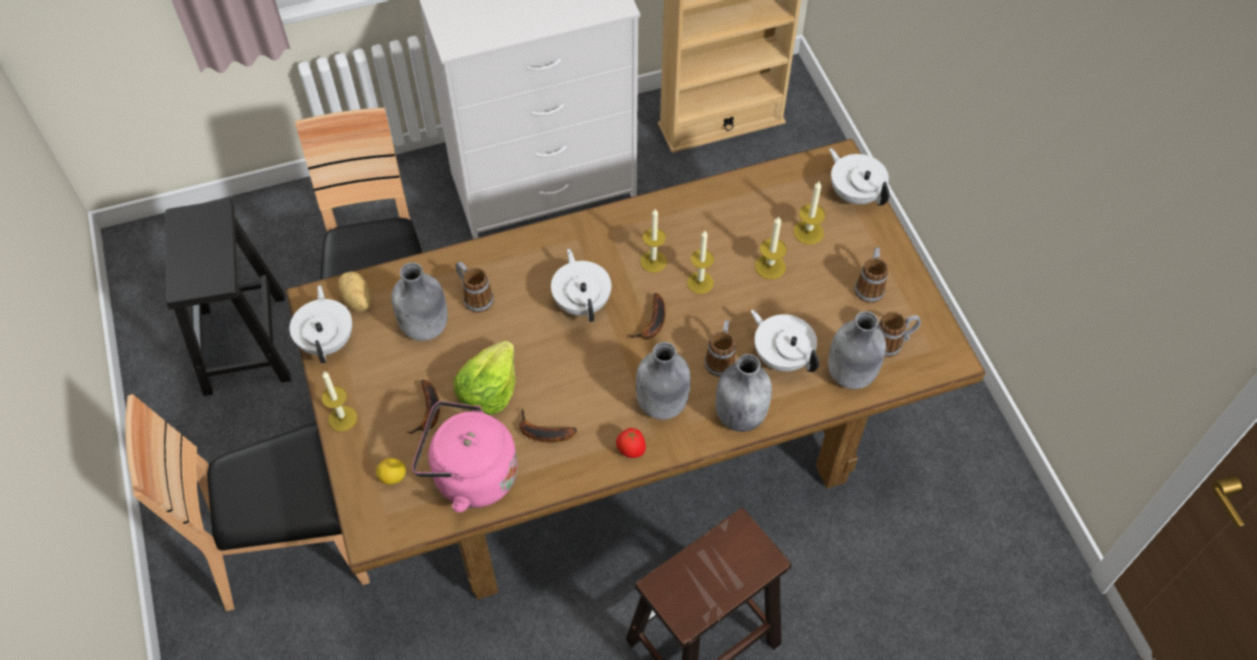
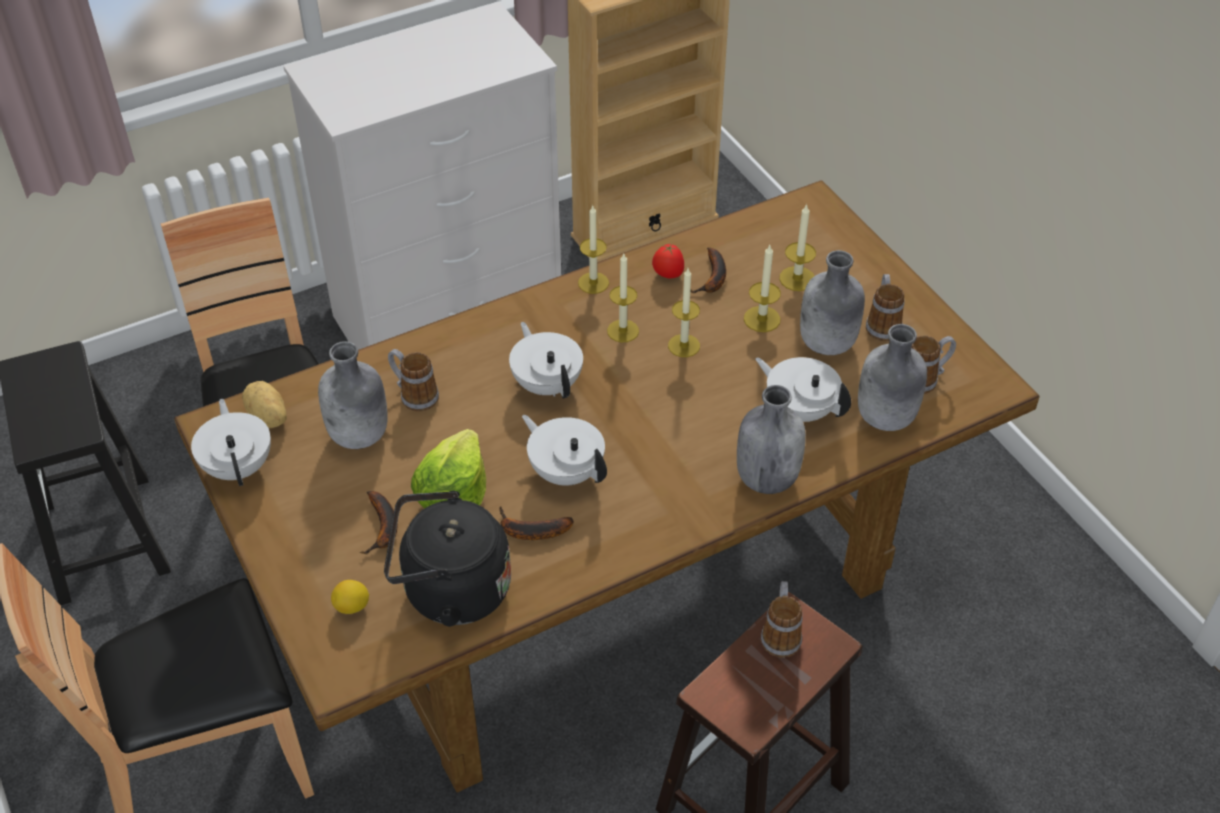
camera: 10 degrees left, 10 degrees down
(342, 418) = (274, 550): candle -> candle (593, 283)
(470, 475) = (450, 591): pink kettle -> black kettle
(631, 451) = (644, 535): tomato -> tomato (668, 275)
(652, 324) = (637, 396): banana -> banana (713, 278)
(662, 404) = (670, 480): grey bottle -> grey bottle (827, 344)
(720, 358) = (728, 421): mug -> mug (780, 633)
(855, 193) = (840, 233): white teapot -> white teapot (566, 471)

